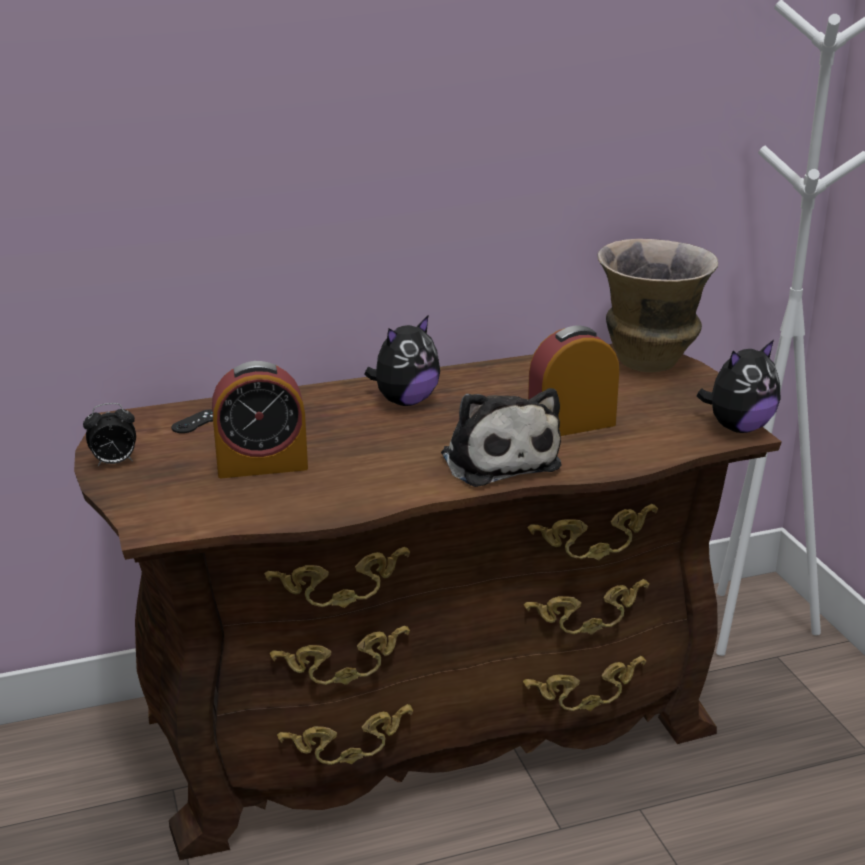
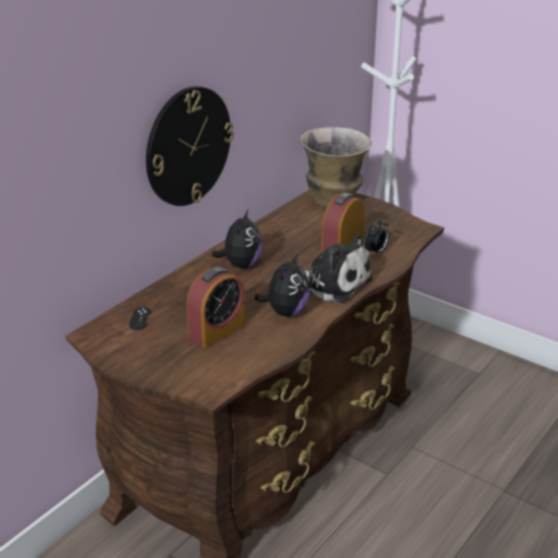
camera: 35 degrees left, 5 degrees up
(114, 463) = (129, 362): alarm clock -> alarm clock (376, 252)
(364, 200) = (188, 146): none -> wall clock
(738, 428) = (418, 226): plush toy -> plush toy (285, 312)

